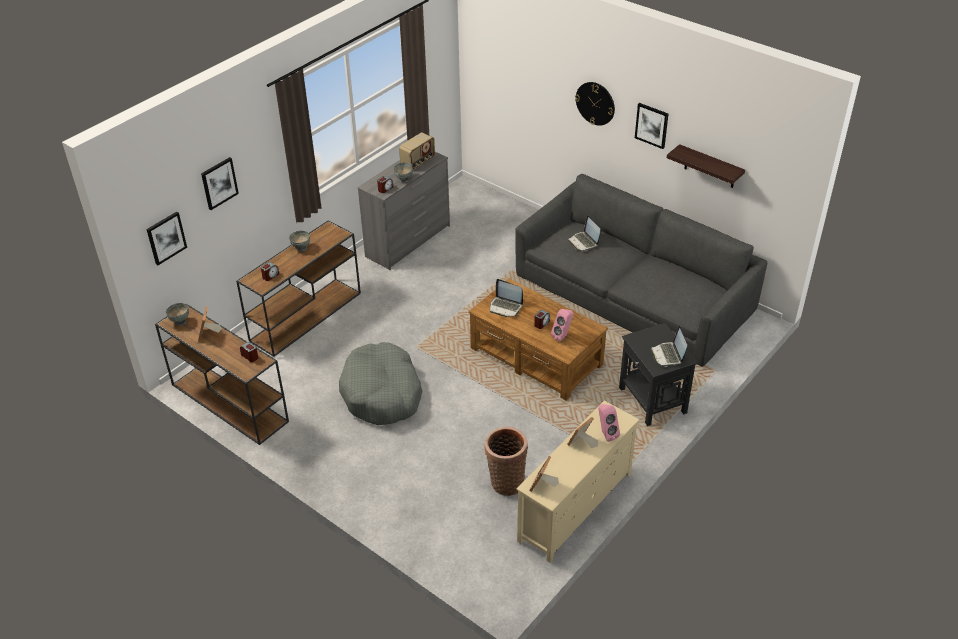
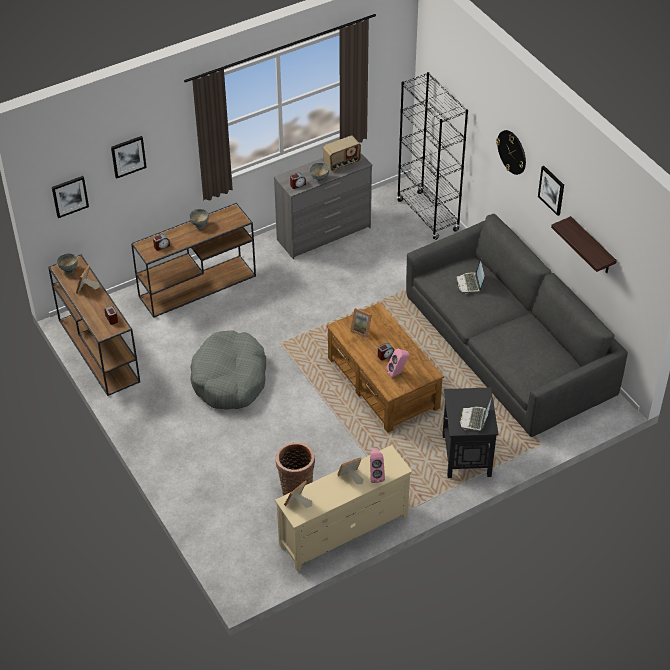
camera: 20 degrees right, 5 degrees up
(497, 204) = (428, 216): none -> black bookcase
(505, 307) = (362, 330): laptop -> picture frame

